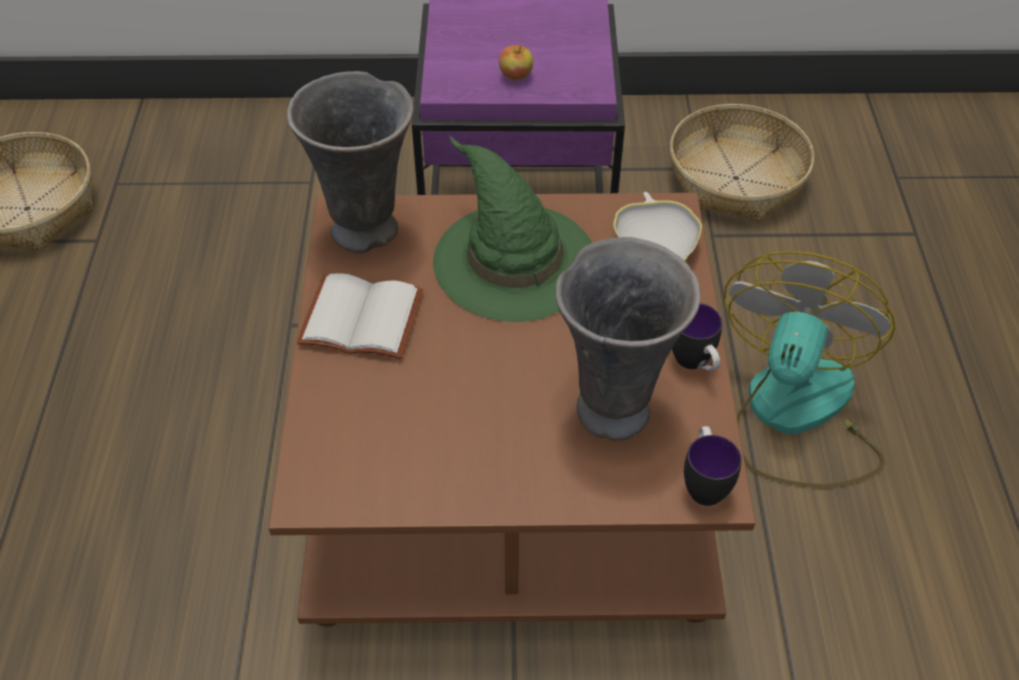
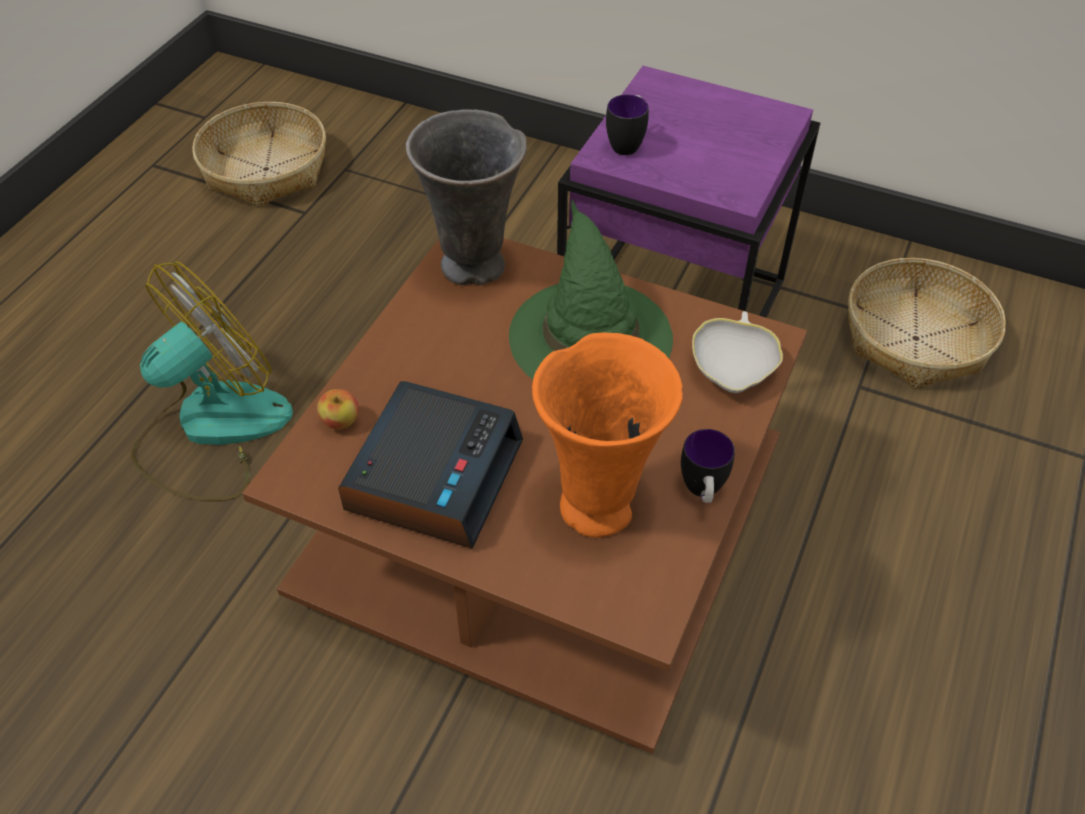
camera: 25 degrees right, 0 degrees up
(364, 317) = (427, 341): white book -> none
(447, 438) = (434, 474): none -> alarm clock
(516, 76) = (674, 163): apple -> apple (341, 421)
(613, 408) = (599, 504): grey vase -> orange vase
(704, 483) = (642, 606): mug -> mug (627, 143)
(794, 416) = (844, 592): fan -> fan (211, 430)

